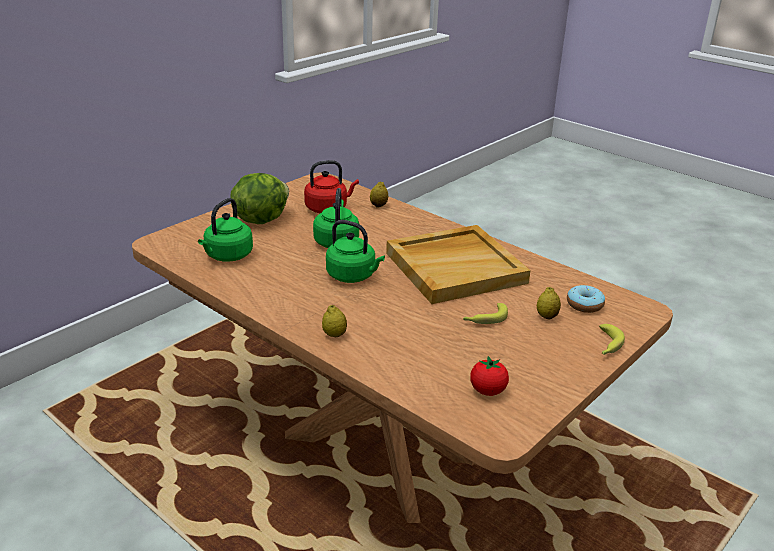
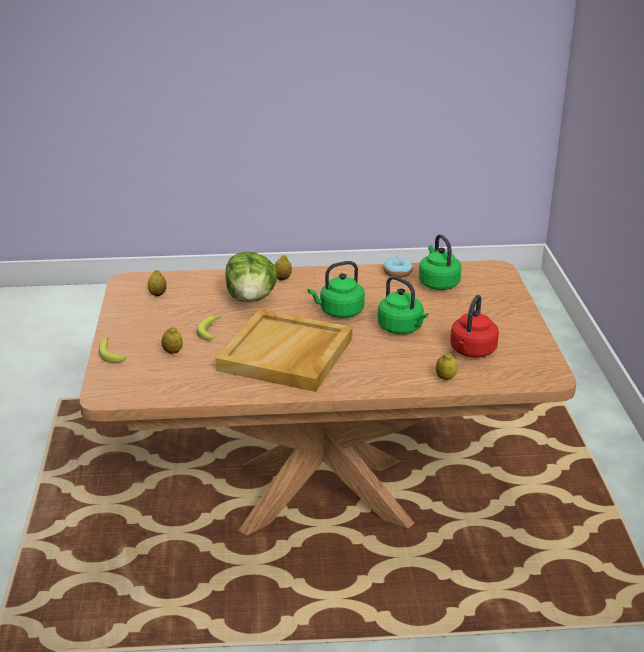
camera: 135 degrees right, 0 degrees up
(260, 219) = (488, 315): lettuce -> lettuce (251, 299)
(487, 391) = (157, 294): tomato -> lemon
(584, 305) = (155, 374): donut -> donut (397, 273)

